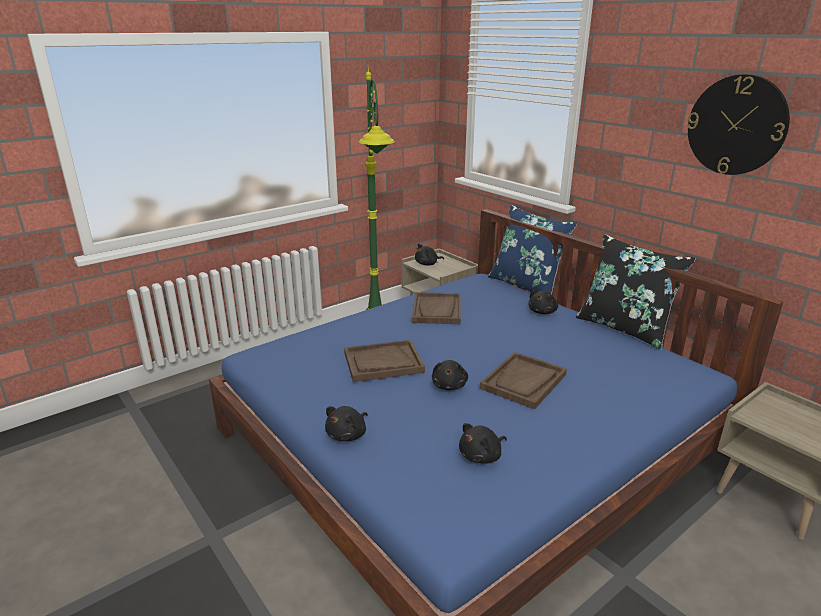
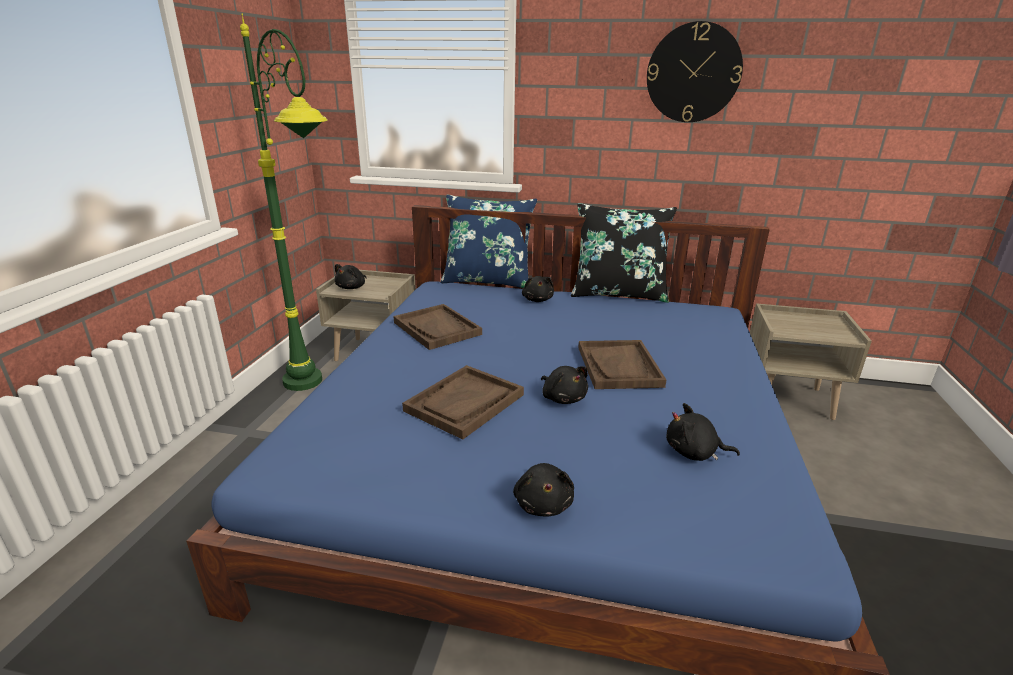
camera: 40 degrees left, 0 degrees up
(482, 456) = (694, 453): black plush toy -> black plush toy turned 90 degrees clockwise

